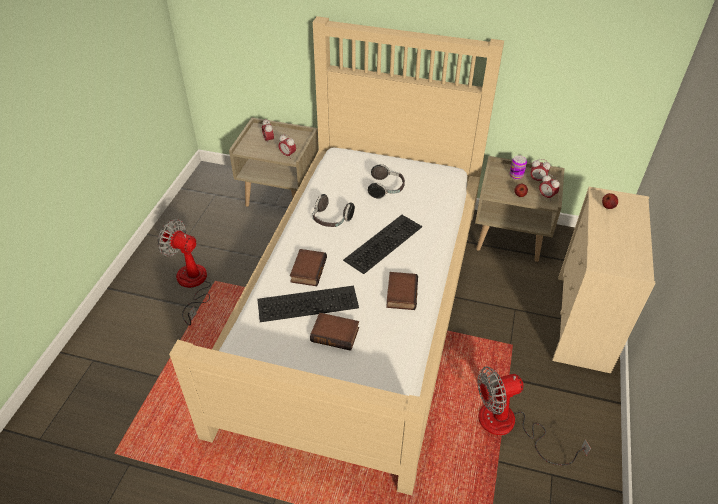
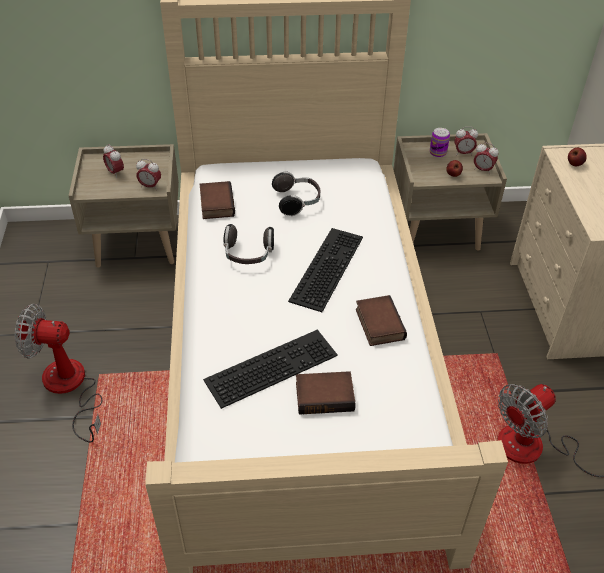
camera: 20 degrees left, 0 degrees up
(307, 270) = (249, 325): book -> book (215, 203)

